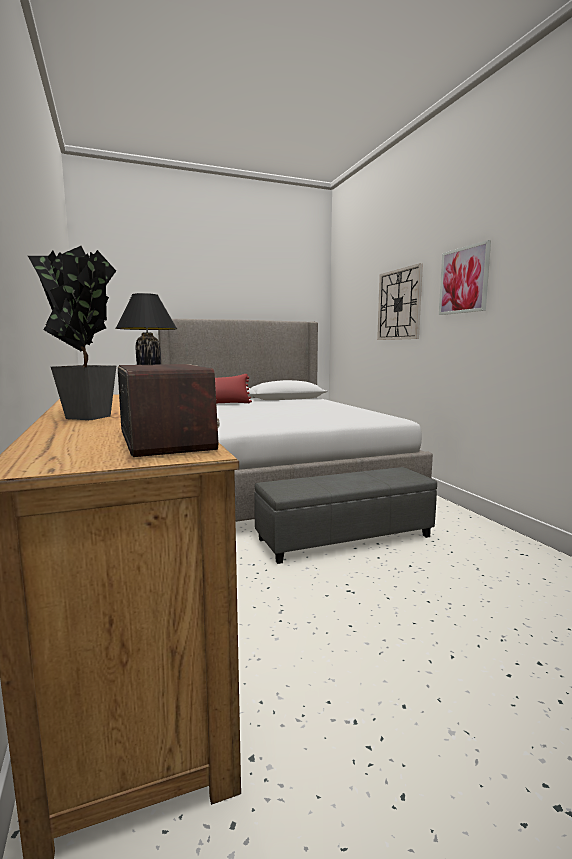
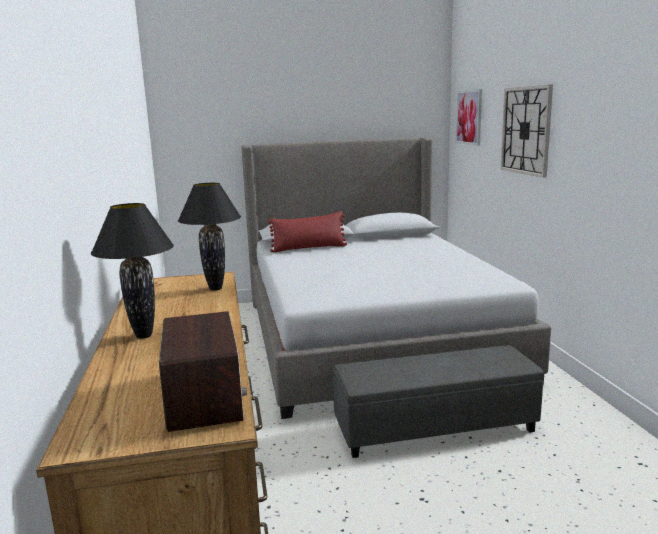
camera: 10 degrees right, 5 degrees up
(85, 416) = (144, 336): potted plant -> black table lamp
(464, 280) = (598, 116): picture -> picture (469, 117)

